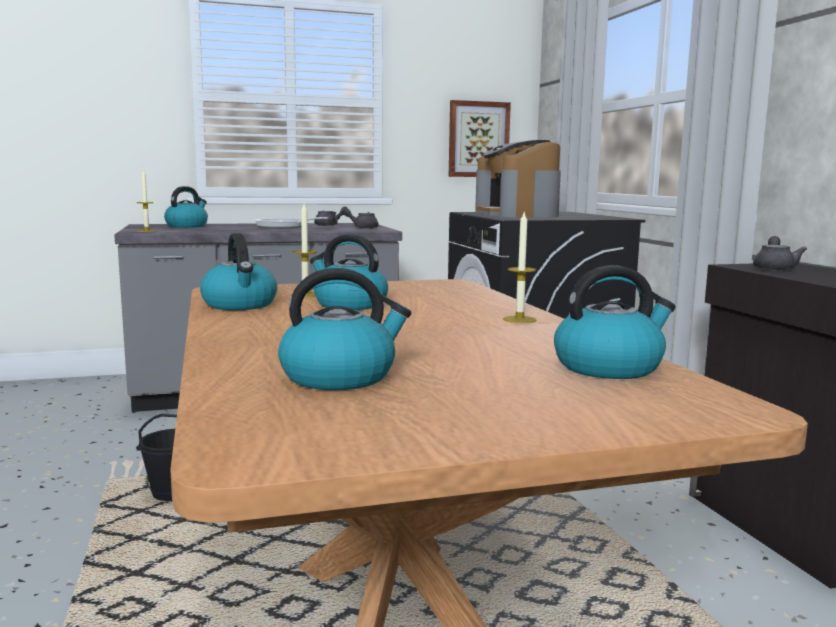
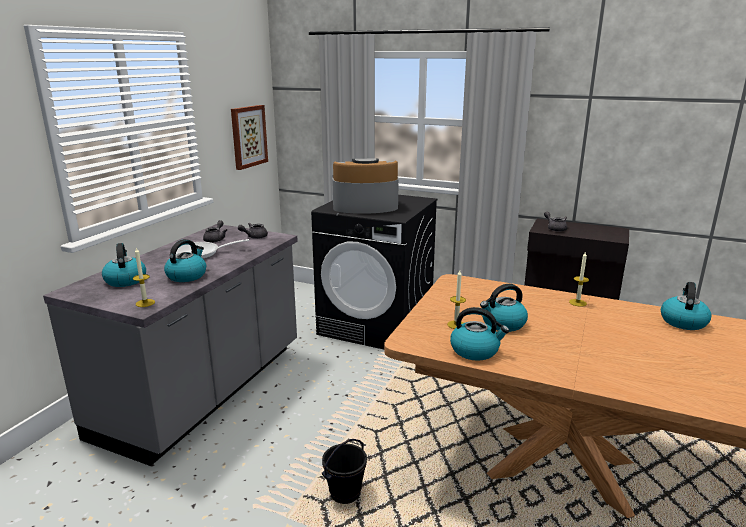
camera: 50 degrees left, 10 degrees up
(340, 377) = (678, 374): kettle -> kettle (187, 276)
(517, 214) = (364, 206): coffee machine -> coffee machine turned 150 degrees clockwise

